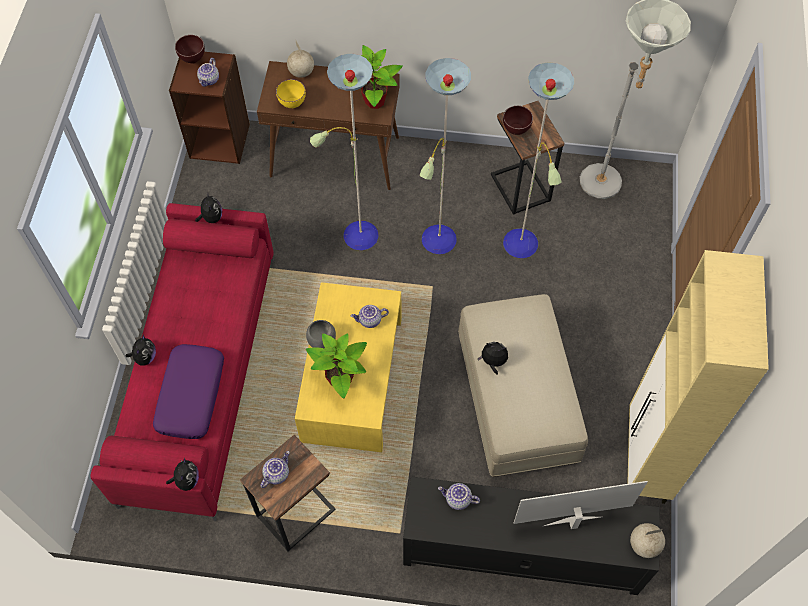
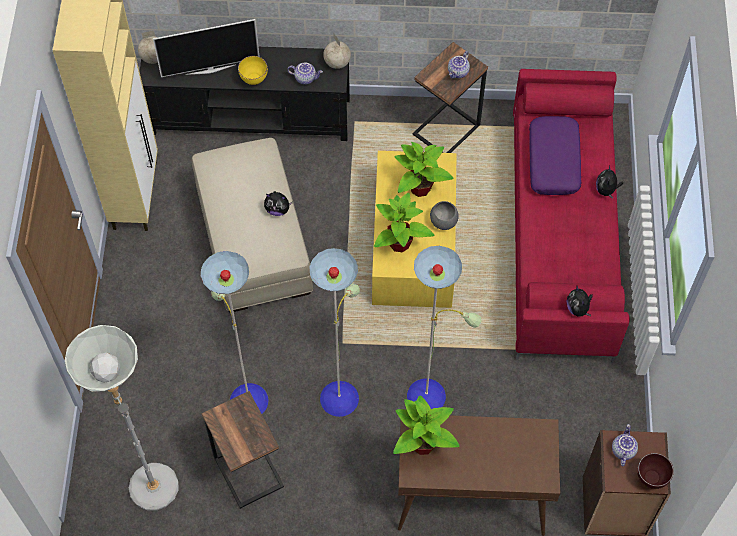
camera: 175 degrees right, 0 degrees up
(187, 480) = (533, 74): plush toy -> none
(292, 105) = (519, 431): yellow bowl -> yellow bowl (254, 79)
(301, 73) = (517, 478): globe -> globe (337, 62)
(370, 321) = (399, 244): teapot -> potted plant
(515, 130) = (257, 425): brown bowl -> none

